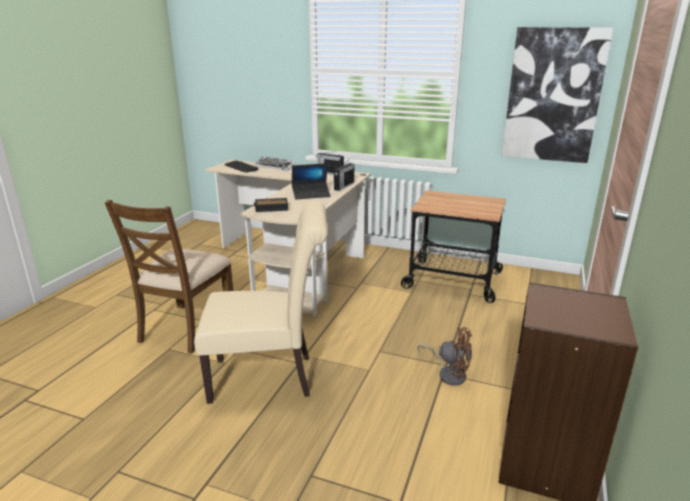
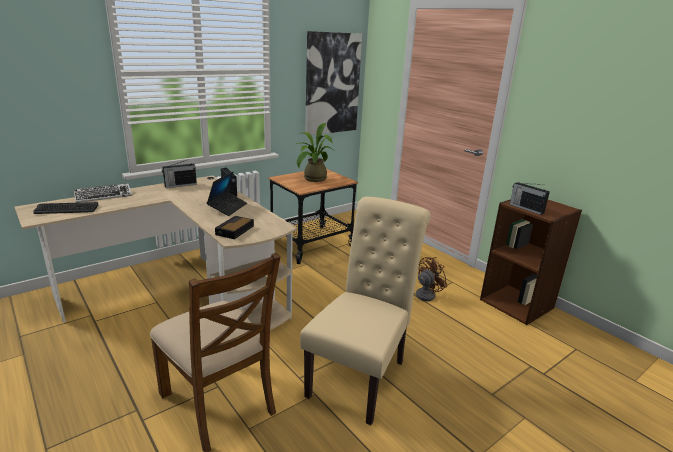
camera: 60 degrees left, 0 degrees up
(459, 203) = (313, 179): none -> potted plant
(541, 301) = (526, 208): none -> radio

